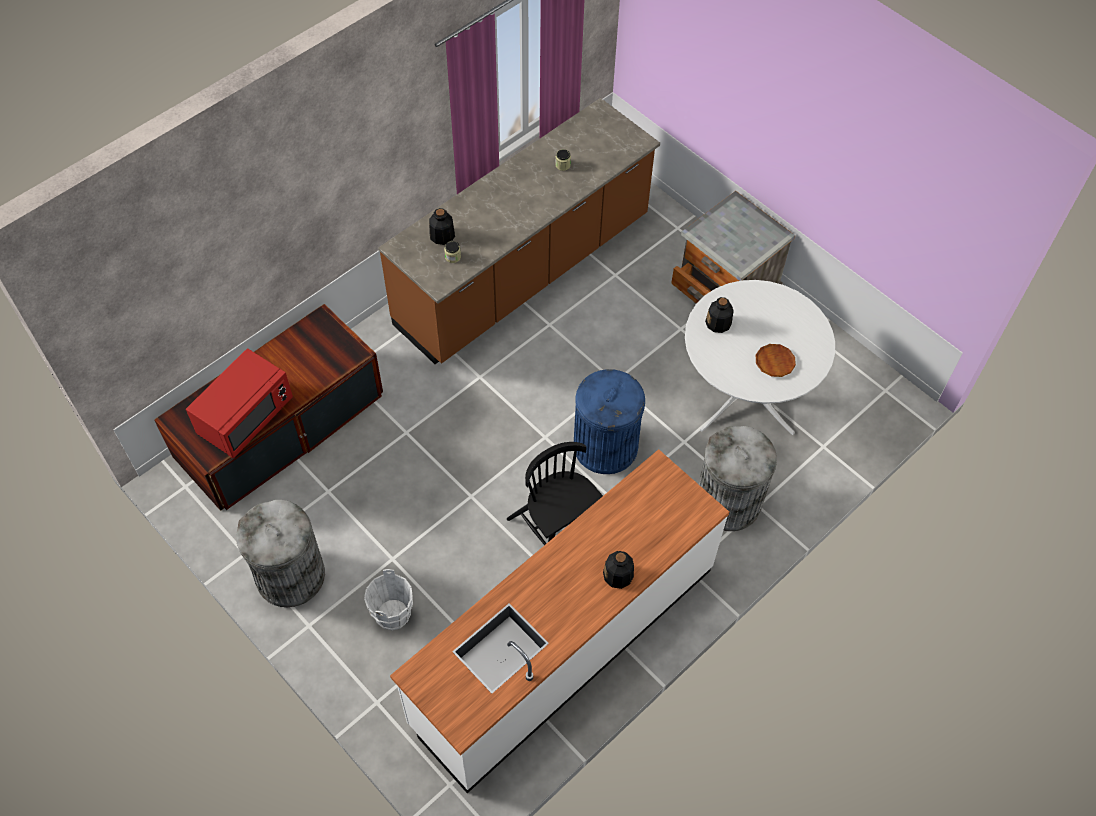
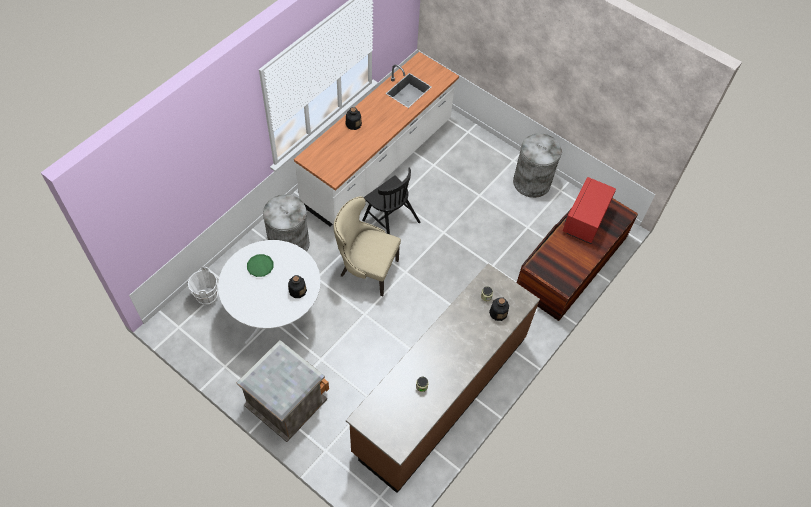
camera: 170 degrees right, 0 degrees up
(393, 615) = (470, 169): white bucket -> white bucket (207, 297)
(605, 446) = (366, 269): blue trash can -> beige chair
(774, 362) = (260, 266): brown plate -> green plate

